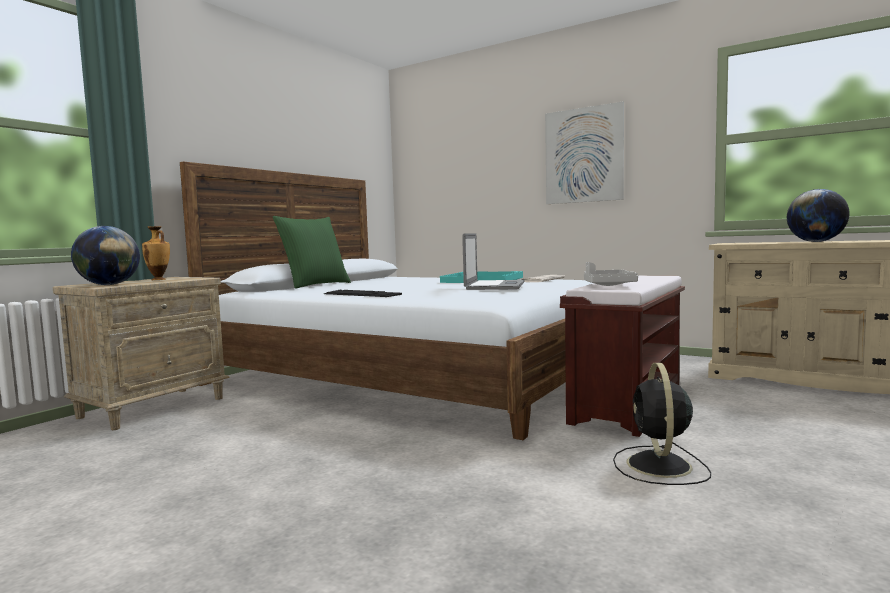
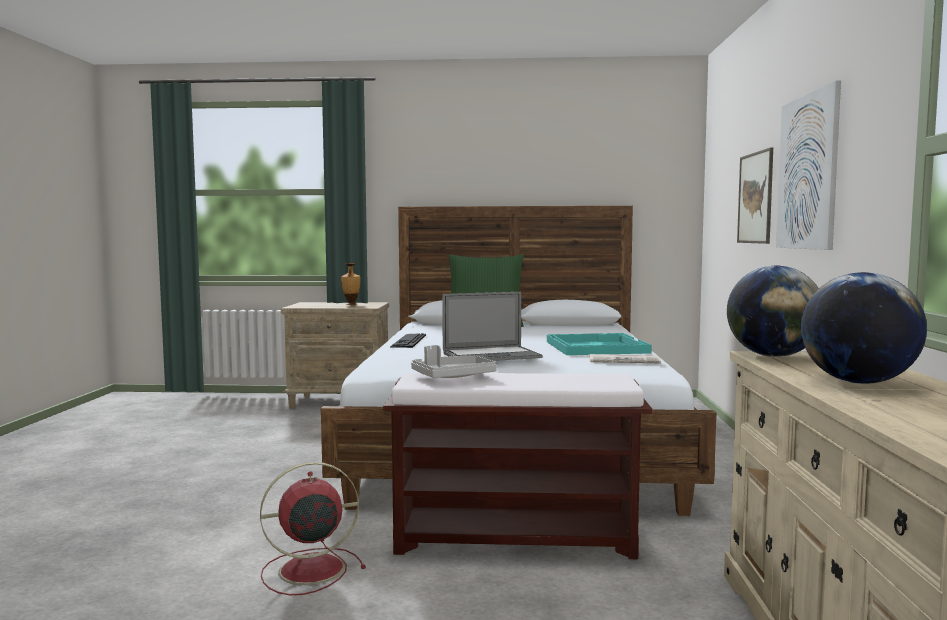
camera: 60 degrees right, 0 degrees up
(108, 285) = (304, 306): globe -> globe (772, 356)
(501, 174) = (755, 198): none -> picture
(659, 466) = (308, 570): black fan -> red fan

